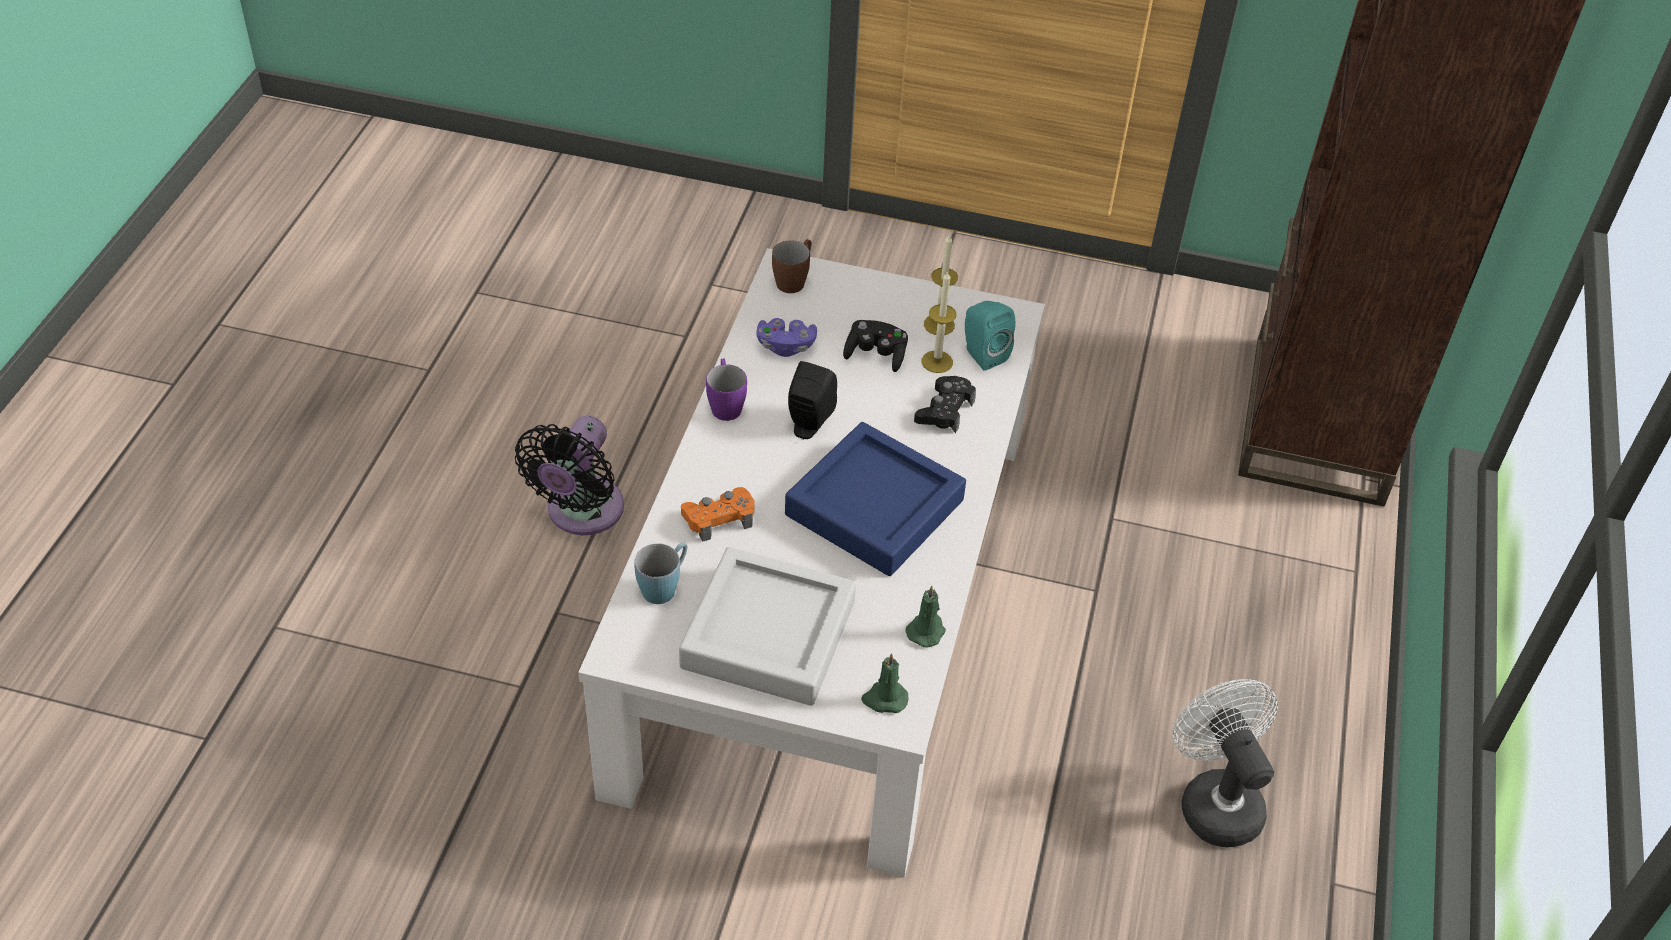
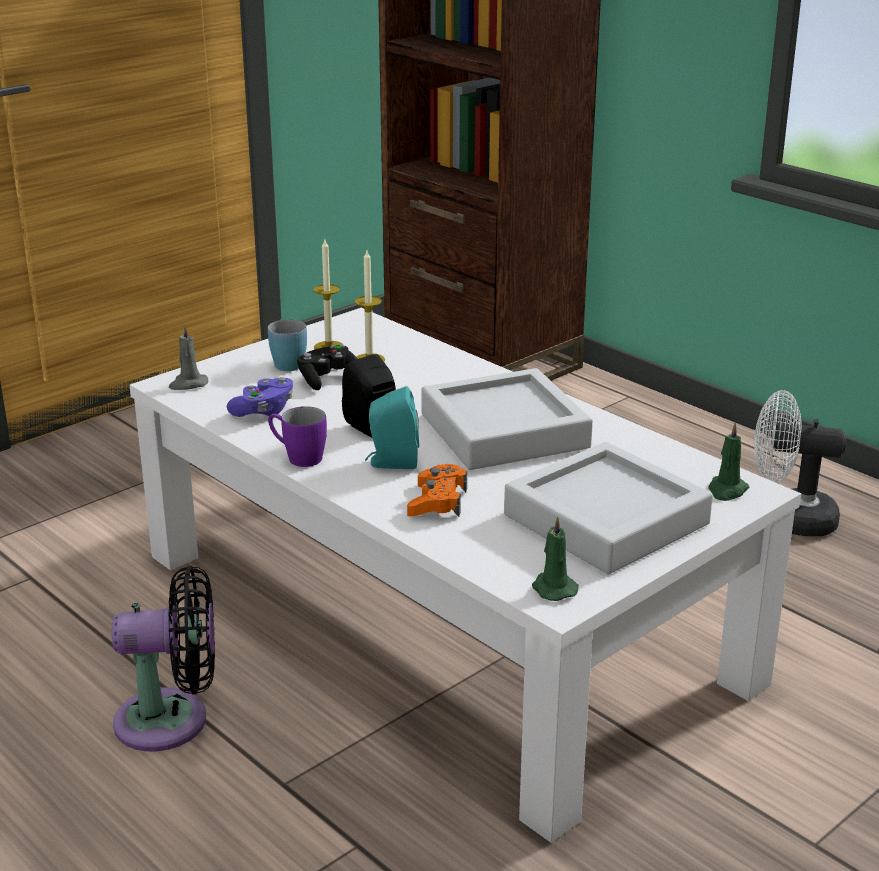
camera: 55 degrees left, 20 degrees down
(581, 513) = (172, 720): black fan -> black fan turned 60 degrees counterclockwise
(664, 586) = (494, 553): blue mug -> blue mug (287, 362)
(794, 280) = (188, 384): brown mug -> grey candle
(874, 507) = (504, 431): blue tray -> grey tray
(926, 630) = (665, 451): green candle -> green candle (553, 588)
(945, 410) = (428, 373): black game controller -> none
(982, 354) = (384, 342): turquoise speaker -> turquoise speaker (392, 462)

